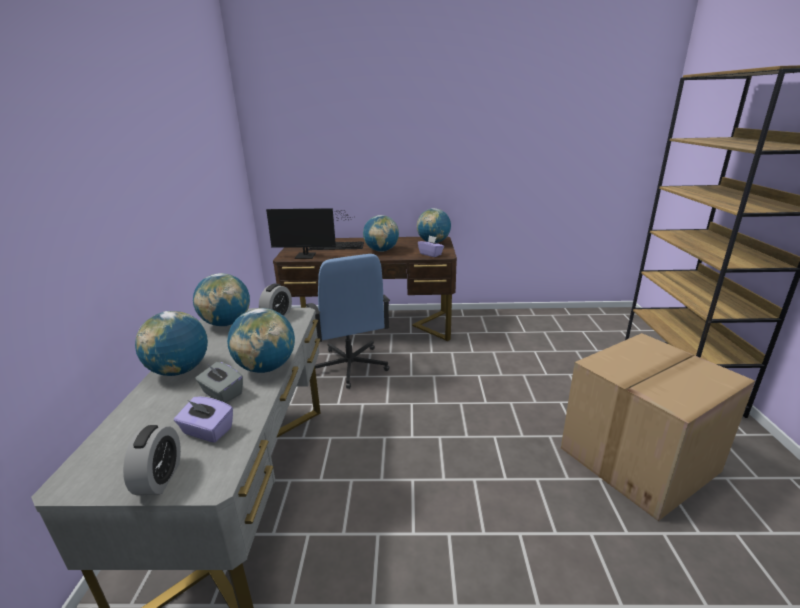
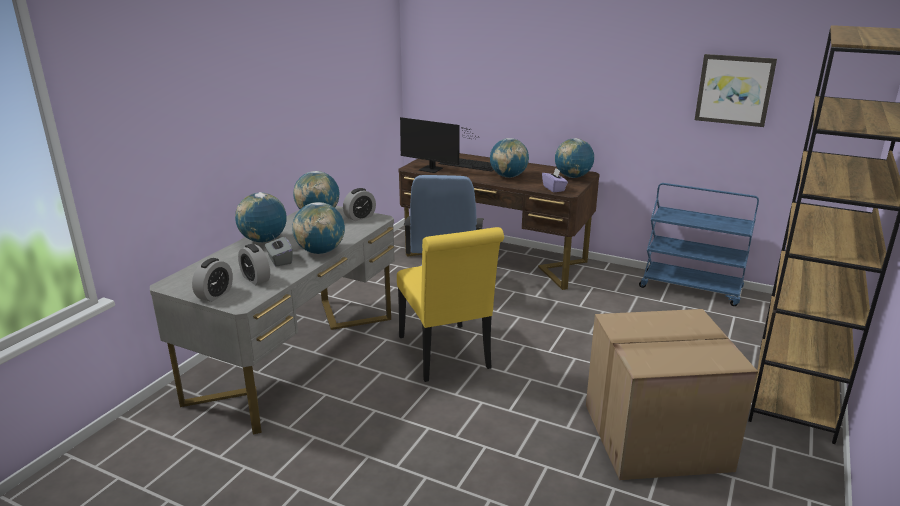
camera: 25 degrees right, 0 degrees up
(207, 431) = (255, 279): purple tissue box -> alarm clock
(402, 437) = (446, 356): none -> yellow chair
(535, 316) = (691, 288): none -> blue cart
(553, 152) = (734, 90): none -> picture

